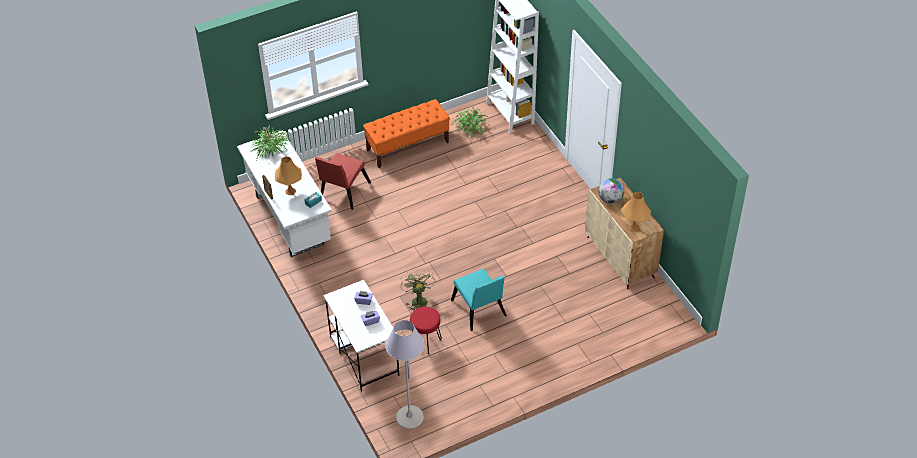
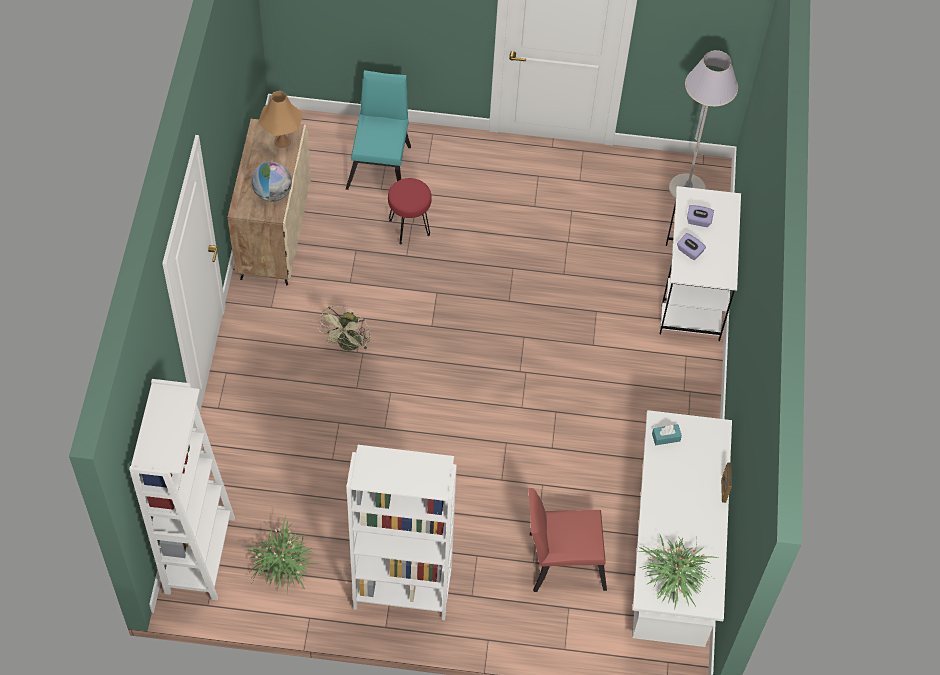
camera: 150 degrees left, 10 degrees up
(290, 191) = (688, 477): orange table lamp -> none
(342, 193) = (561, 560): red chair -> red chair turned 150 degrees counterclockwise
(408, 146) = (402, 590): orange bench -> white bookcase
(418, 300) = (574, 326): green fan -> green fan (348, 345)
(426, 341) = (603, 266): red stool -> red stool (408, 227)
(479, 311) = (508, 266): turquoise chair -> turquoise chair (380, 163)

